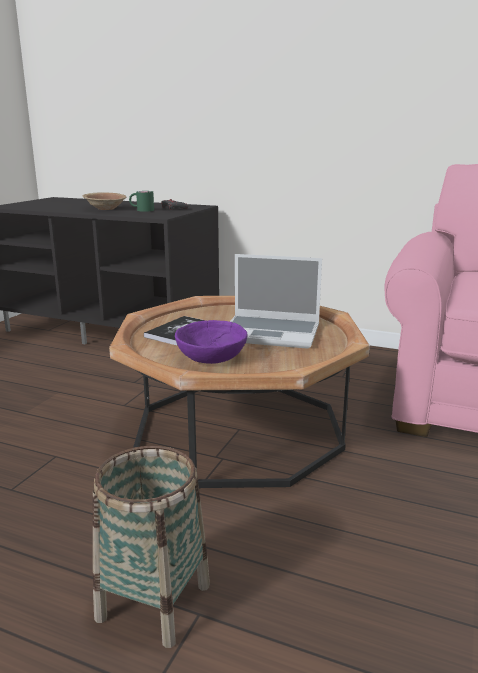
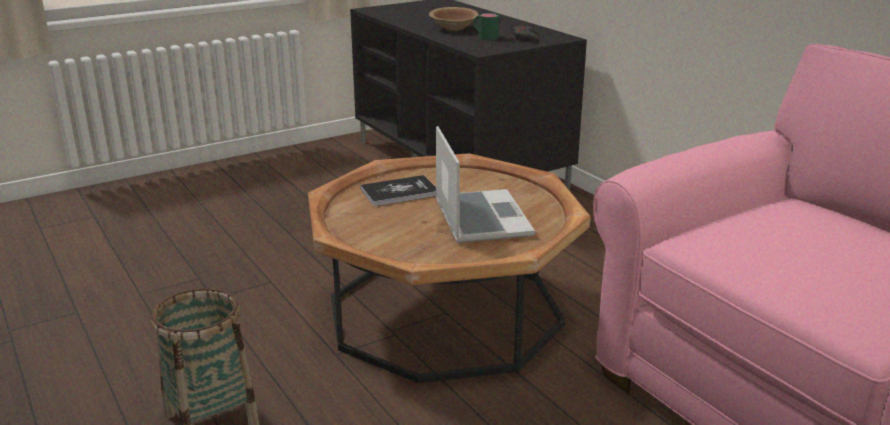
camera: 35 degrees right, 5 degrees up
(212, 357) = (382, 228): purple bowl -> none
(272, 333) = (480, 218): laptop -> laptop turned 150 degrees counterclockwise

